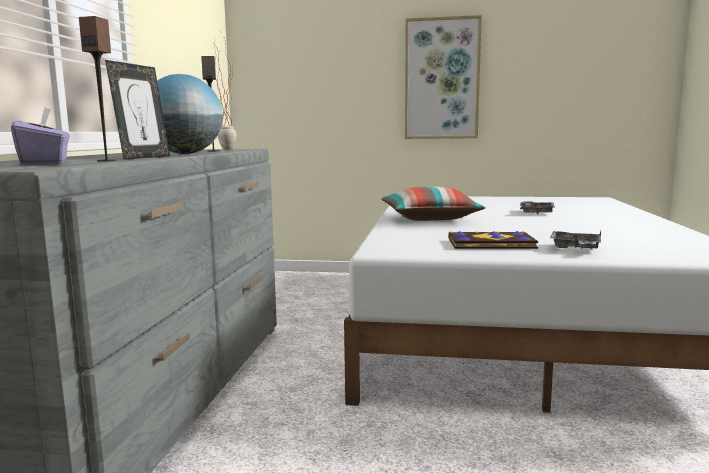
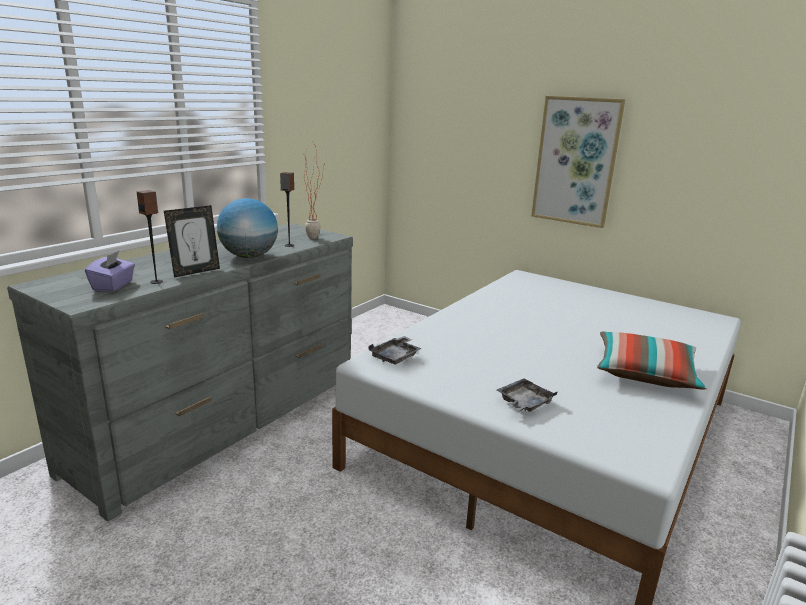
camera: 25 degrees right, 10 degrees up
(430, 218) = (481, 320): pillow -> pillow (645, 373)
(491, 244) = (466, 375): book -> none
(536, 212) = (597, 332): grey tray -> grey tray (396, 357)

